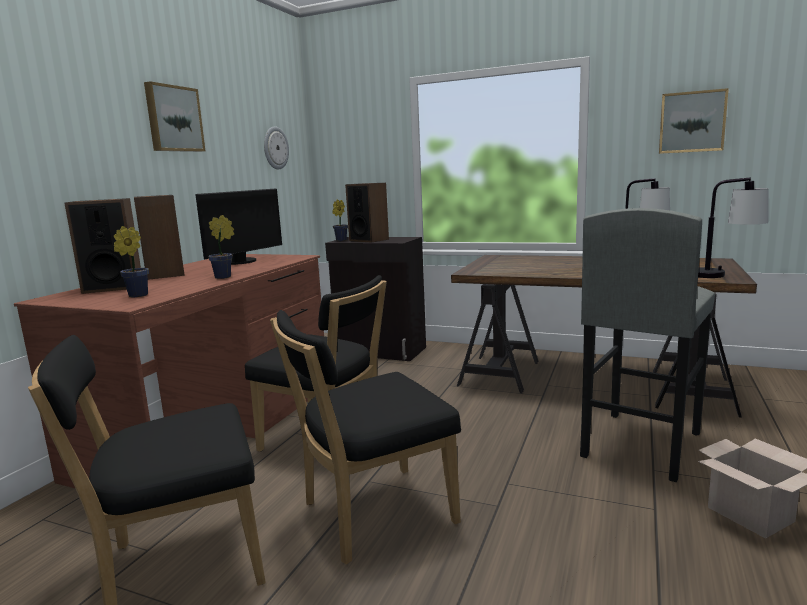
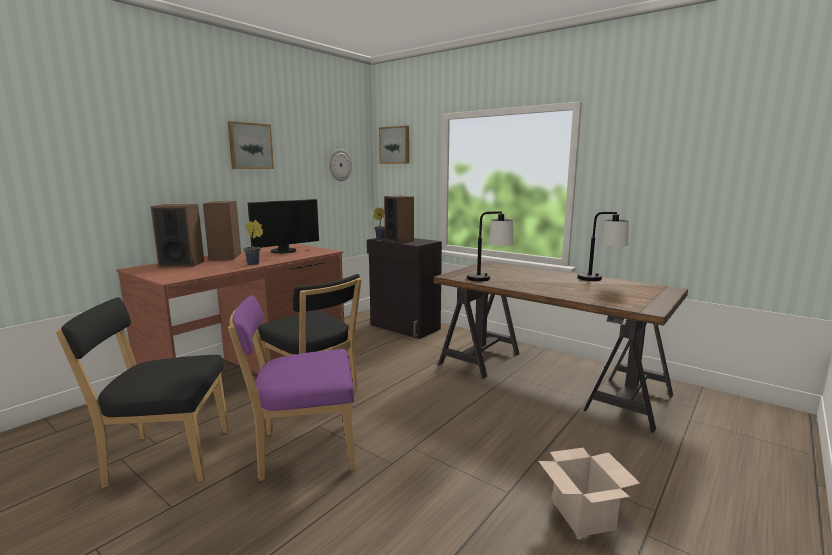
camera: 15 degrees right, 0 degrees up
(136, 296) = (183, 272): potted plant -> none
(371, 515) = (302, 450): black chair -> purple chair
(639, 444) = (541, 438): grey stool -> none
(692, 122) = (665, 163): picture -> picture (395, 145)
(724, 275) = (649, 305): table lamp -> table lamp (489, 280)

